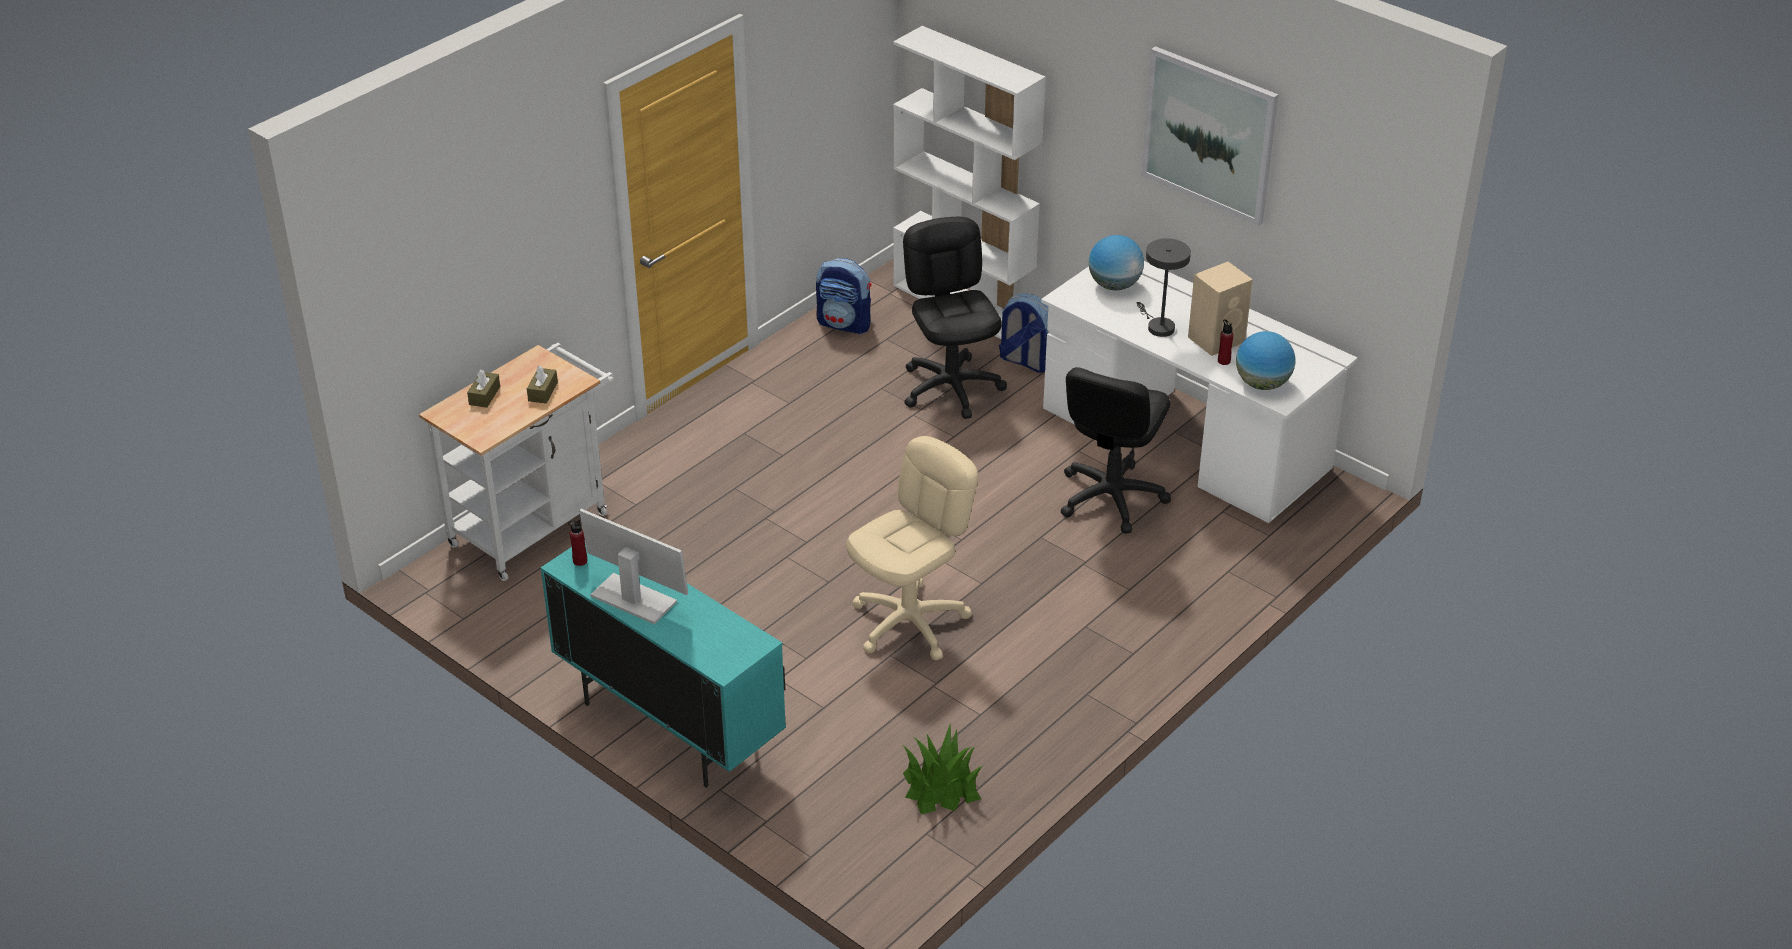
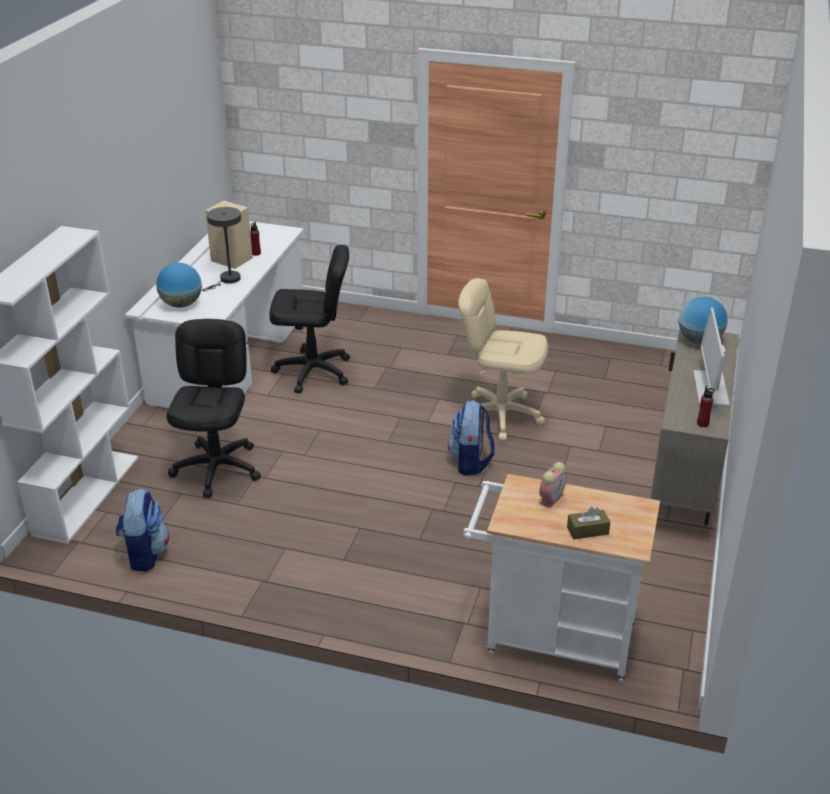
camera: 115 degrees left, 5 degrees down
(543, 392) = (551, 498): brown tissue box -> alarm clock
(669, 726) = (685, 481): turquoise cabinet -> beige cabinet
(940, 787) = (623, 369): potted plant -> none
(951, 388) = (217, 468): black office chair -> black office chair turned 135 degrees clockwise
(1025, 361) = (162, 443): backpack -> backpack (471, 462)
(1209, 134) = (141, 154): picture -> none
(1262, 384) = (274, 239): globe -> globe (699, 341)

